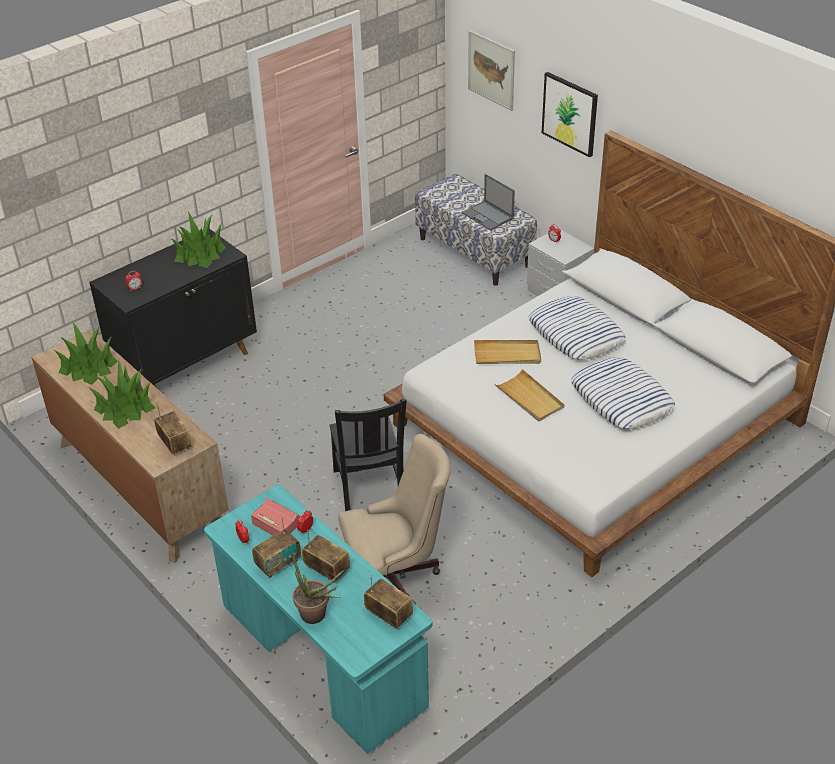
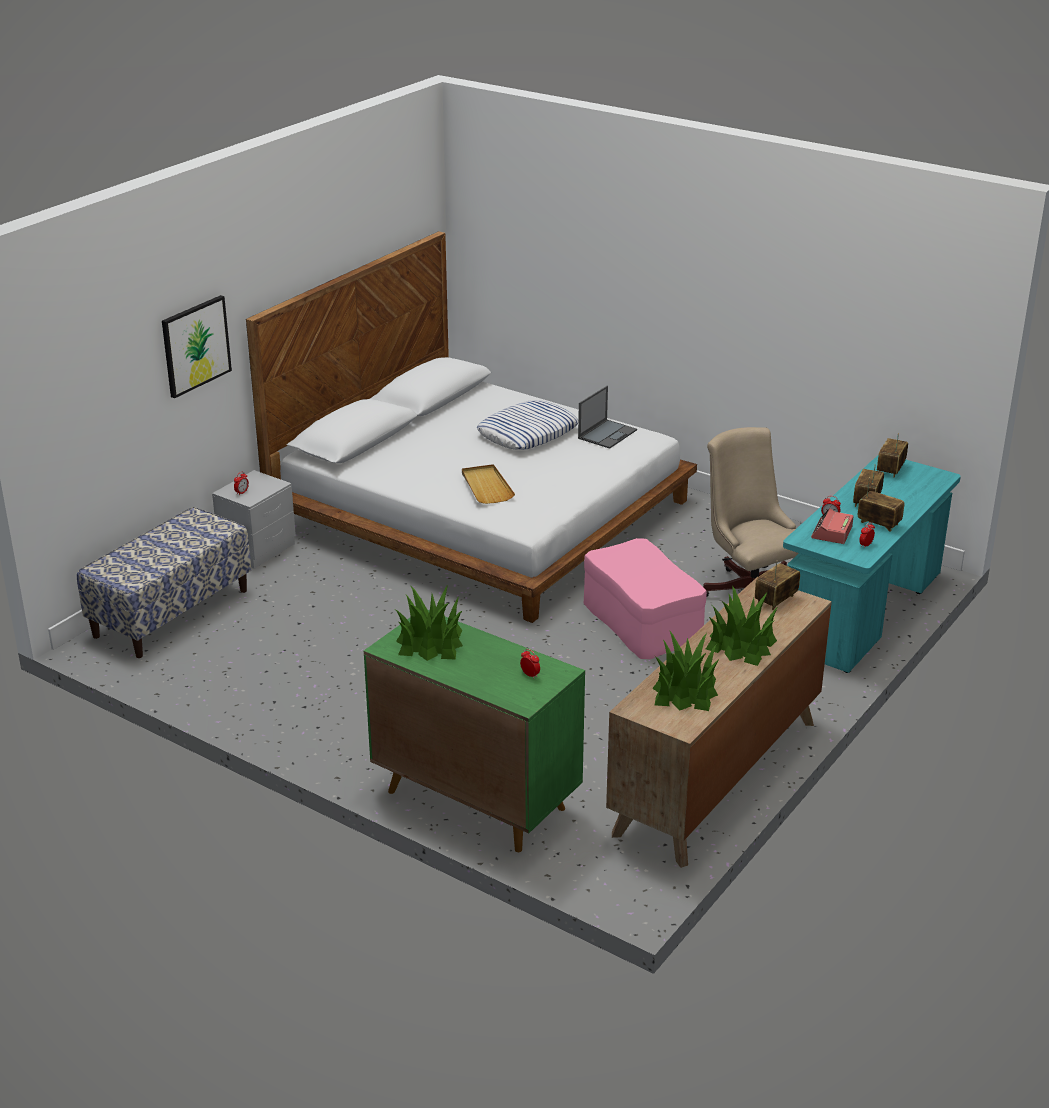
camera: 105 degrees left, 10 degrees down
(187, 363) = (474, 799): black cabinet -> green cabinet
(318, 616) = (918, 497): potted plant -> none
(369, 491) = (642, 621): black chair -> pink ottoman
(488, 216) = (190, 536): laptop -> laptop (607, 434)
(491, 70) = (90, 385): picture -> none
(529, 398) = (548, 472): beige tray -> none
(576, 334) = (433, 459): pillow -> none

